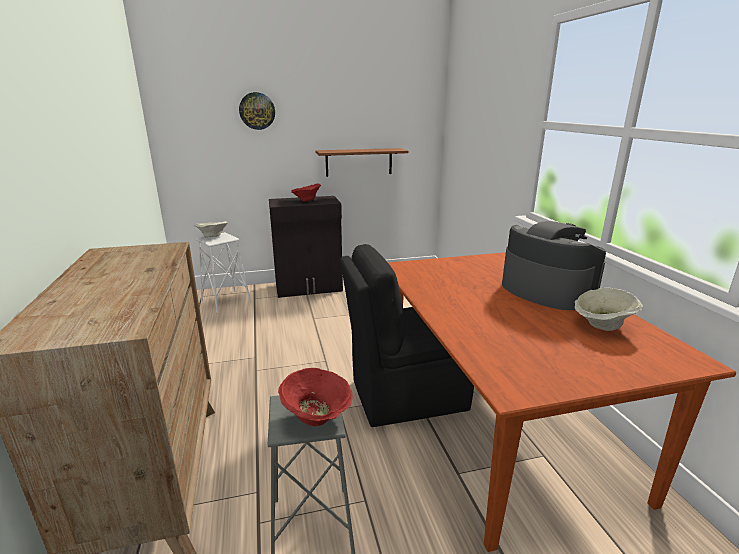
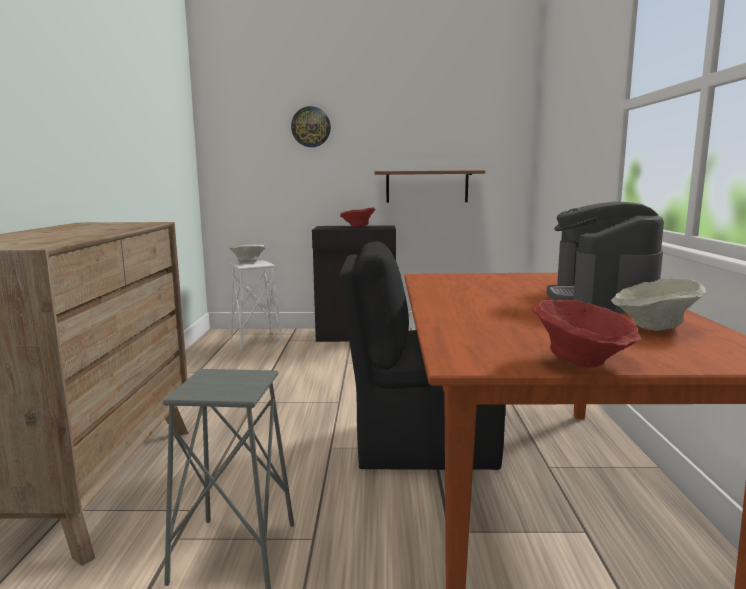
camera: 15 degrees right, 10 degrees down
(317, 416) = (235, 386): red bowl -> red bowl (582, 362)
(546, 290) = (601, 299): coffee machine -> coffee machine turned 150 degrees counterclockwise

